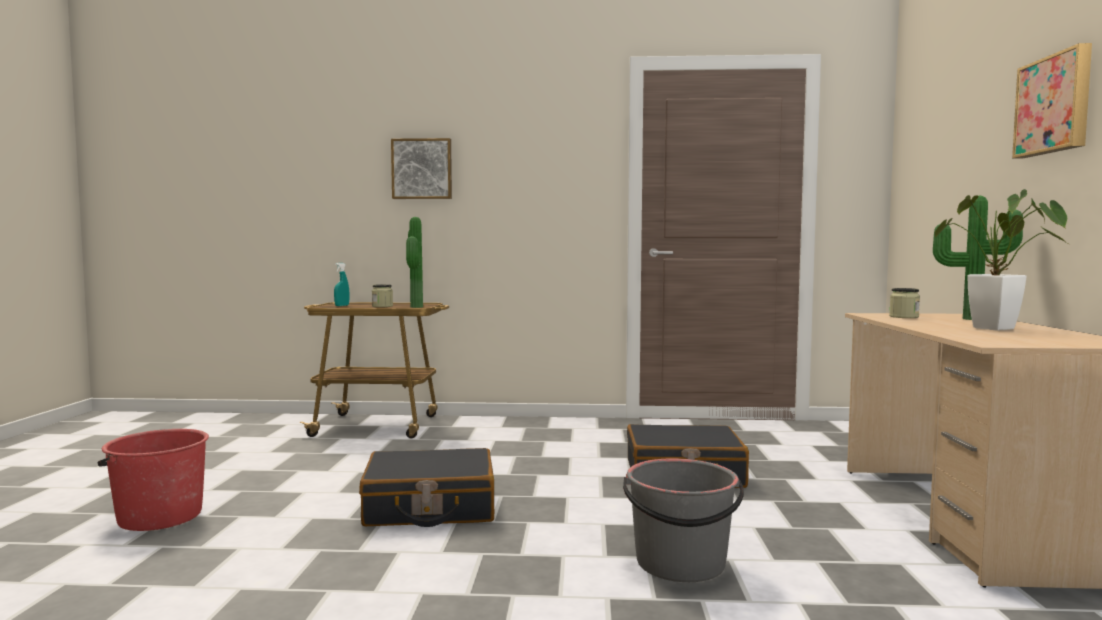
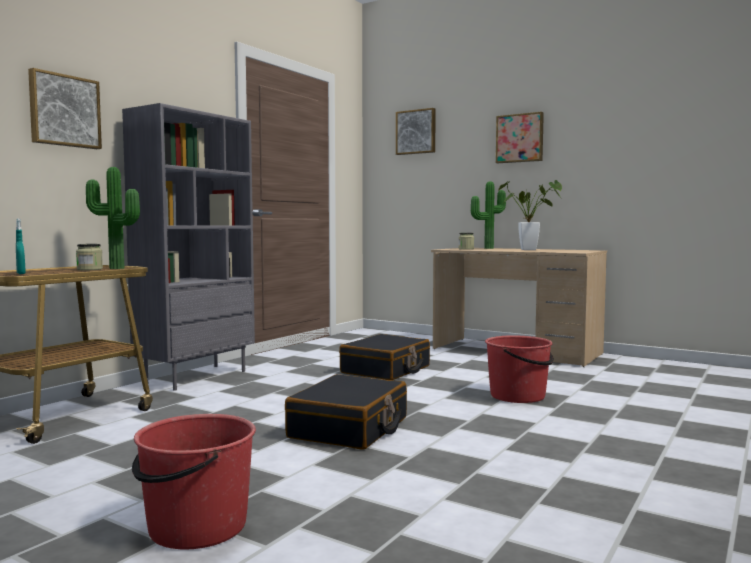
camera: 60 degrees left, 0 degrees up
(529, 424) = (196, 377): none -> grey bookcase
(681, 564) = (518, 396): grey bucket -> red bucket
(938, 117) = (416, 132): none -> picture

